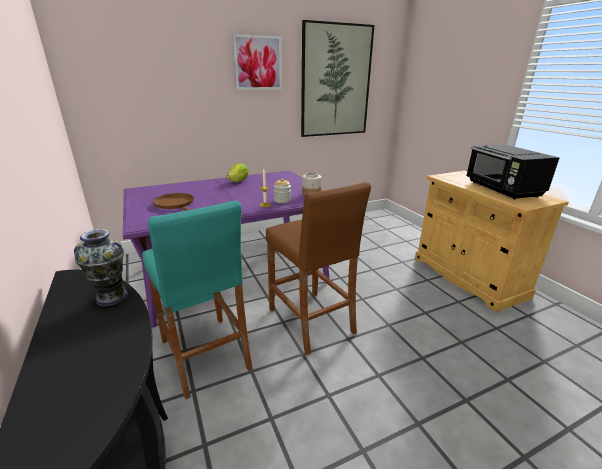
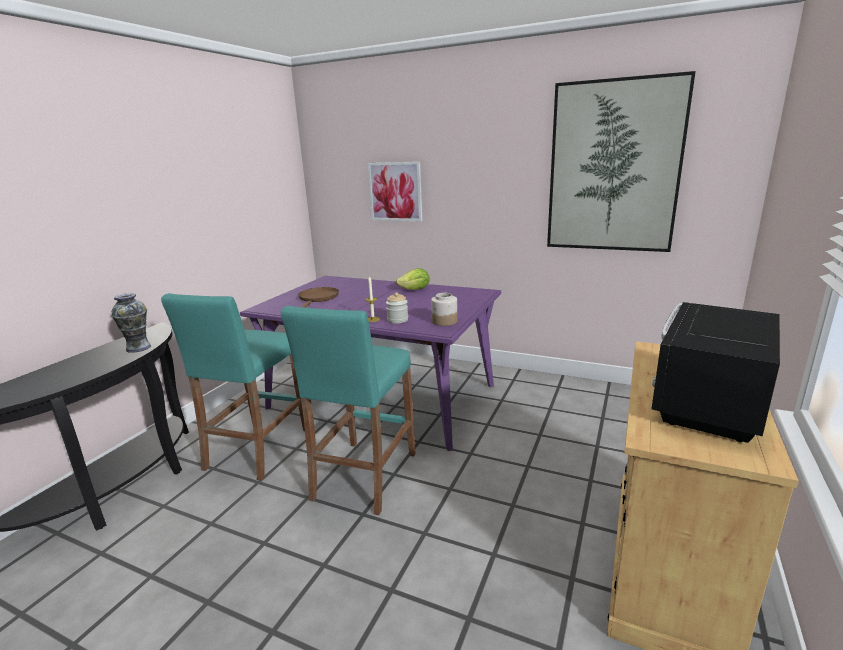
camera: 50 degrees right, 5 degrees down
(258, 63) = (489, 146): picture -> picture (395, 191)
(311, 321) = (364, 476): brown stool -> turquoise stool

